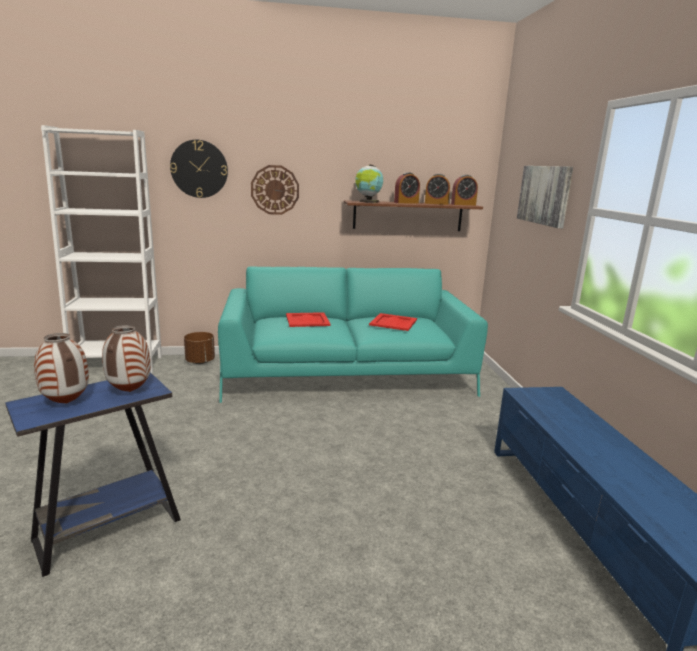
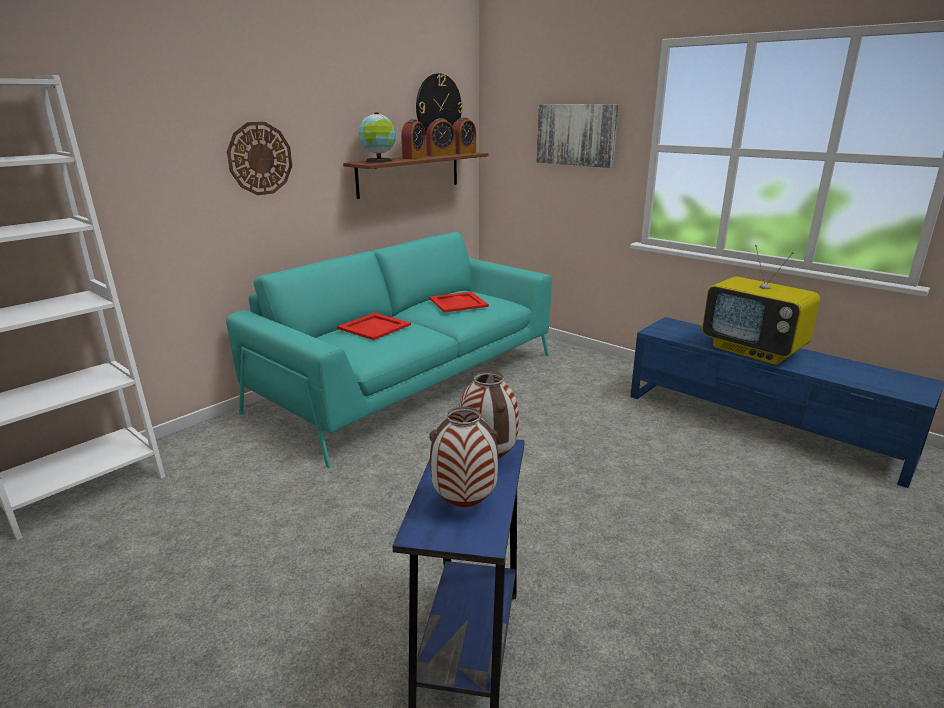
camera: 40 degrees left, 5 degrees up
(199, 169) = (145, 137): wall clock -> wall clock (438, 107)
(200, 361) = (209, 434): brown planter -> none
(589, 442) = (753, 350): none -> television

